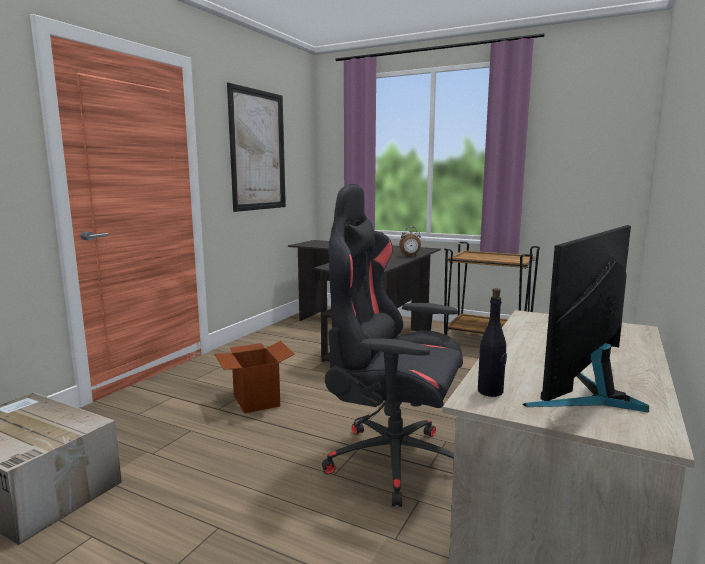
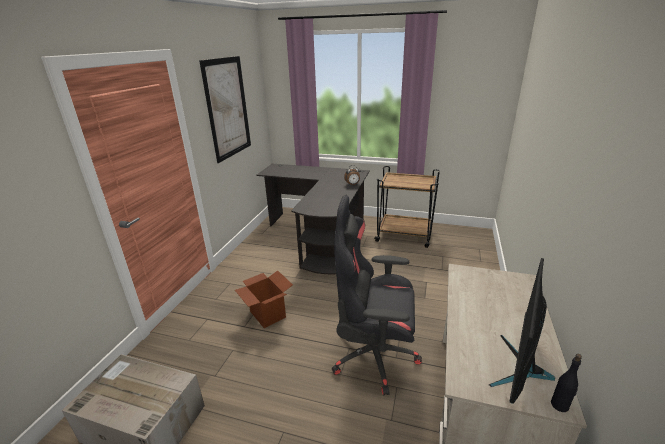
camera: 10 degrees left, 15 degrees up
(490, 392) = (466, 373): black bottle -> black bottle (560, 405)

